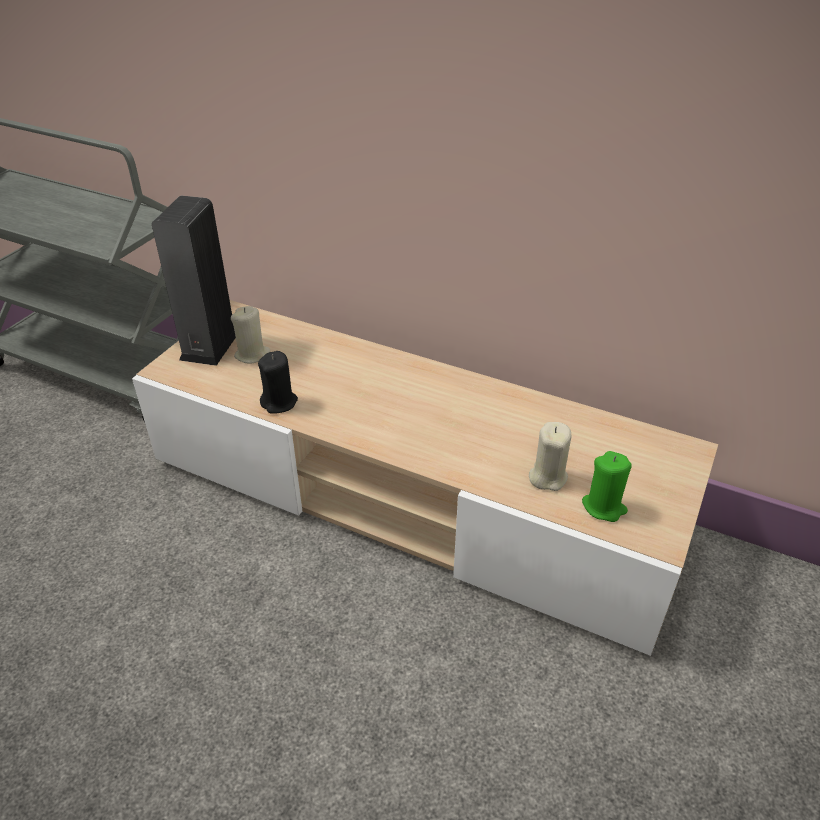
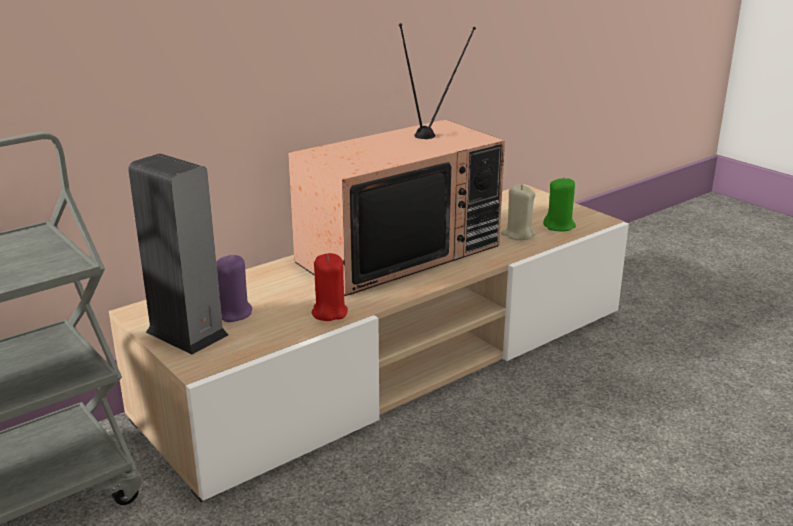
camera: 65 degrees left, 15 degrees down
(252, 355) = (233, 313): beige candle -> purple candle
(279, 402) = (329, 312): black candle -> red candle
(433, 403) = (398, 252): none -> television

